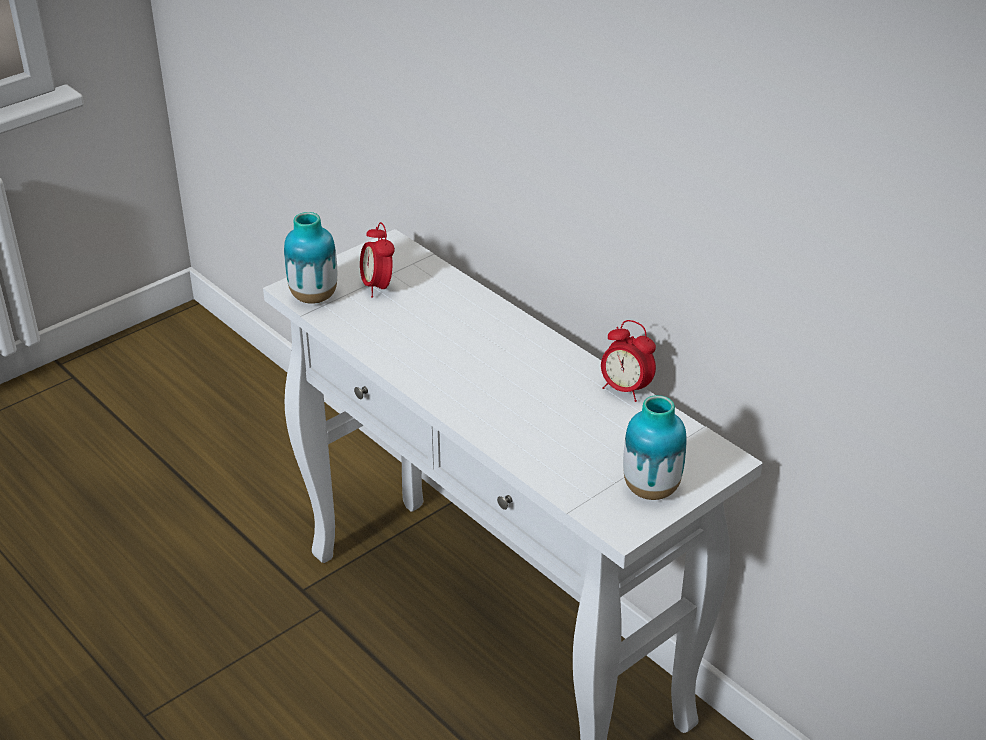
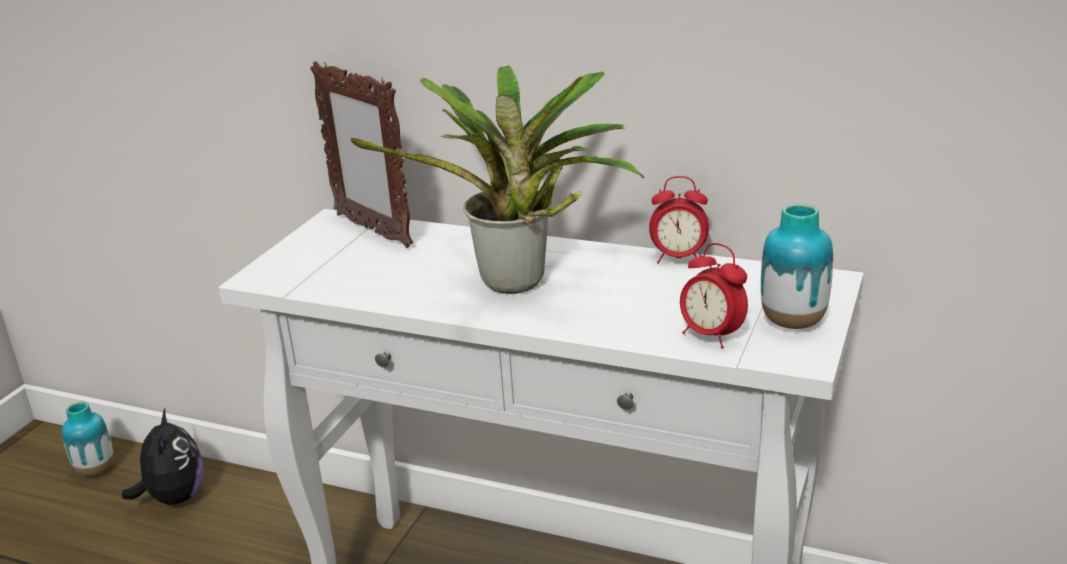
camera: 25 degrees left, 10 degrees down
(262, 415) = (174, 497): none -> plush toy
(314, 297) = (285, 278): vase -> vase (95, 470)
(378, 287) = (349, 253): alarm clock -> alarm clock (711, 336)
(413, 268) = (372, 230): none -> picture frame
(476, 370) = (518, 286): none -> potted plant

